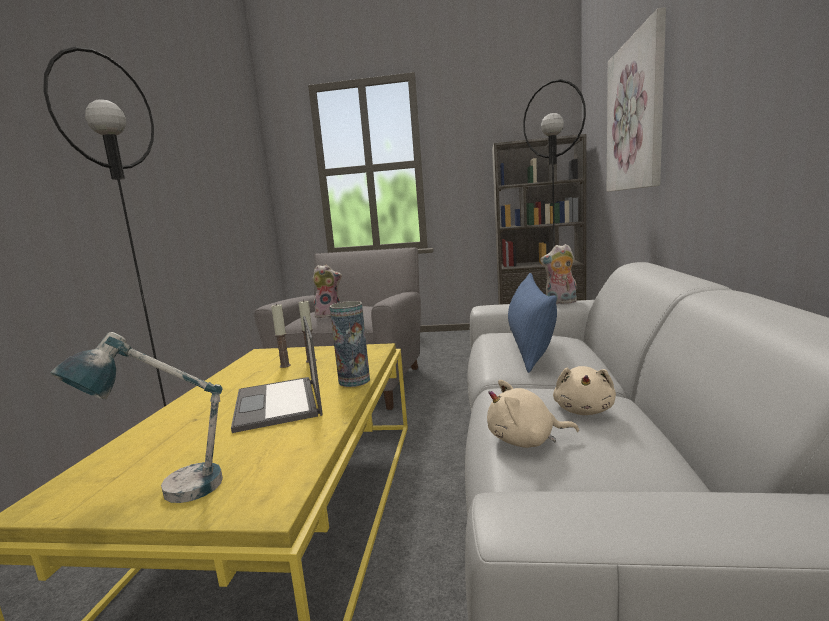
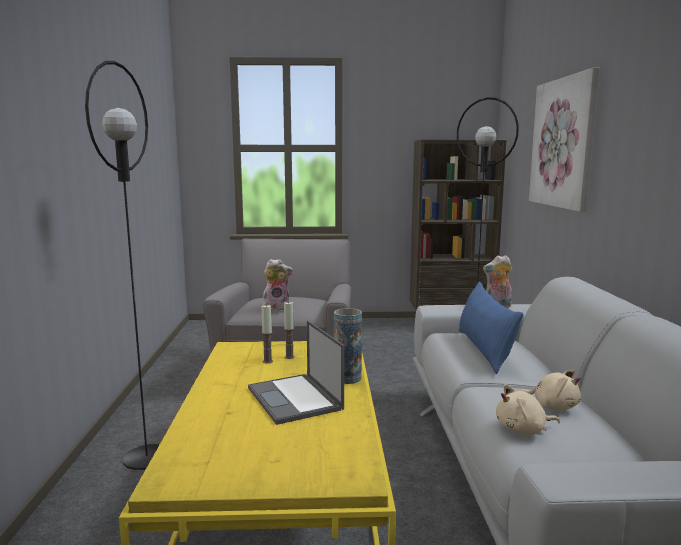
camera: 10 degrees left, 0 degrees up
(166, 493) = (266, 472): table lamp -> none
(584, 410) = (552, 406): beige plush toy -> beige plush toy turned 60 degrees counterclockwise

